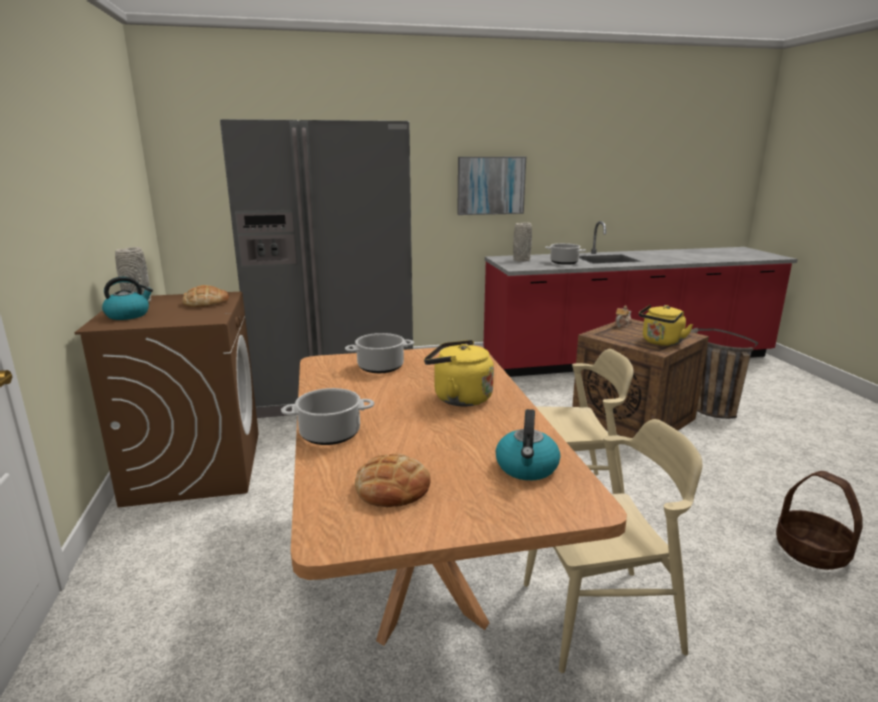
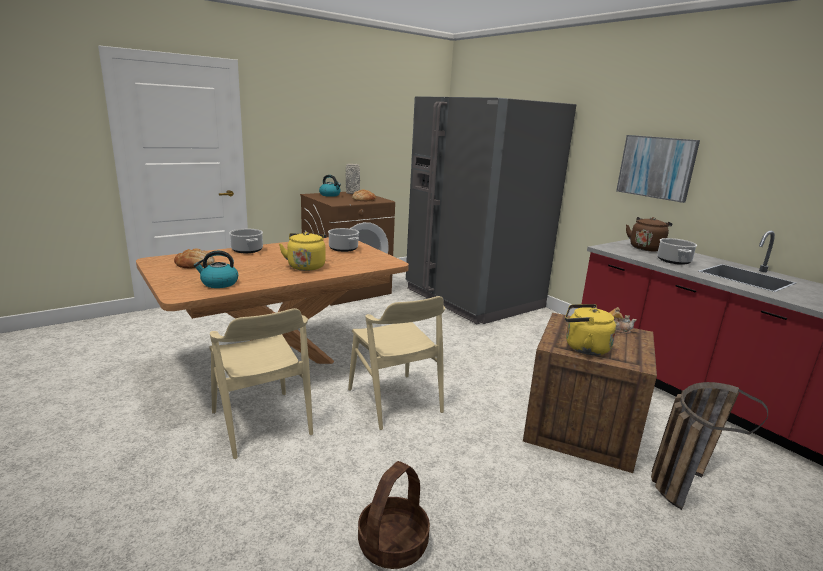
camera: 65 degrees right, 0 degrees up
(521, 260) = (646, 248): grey vase -> brown kettle

